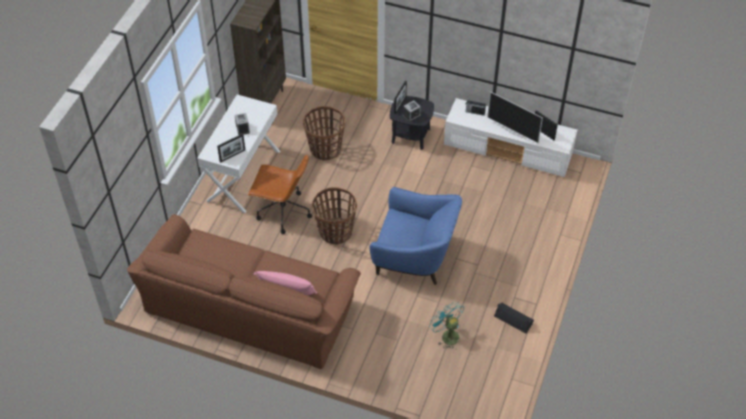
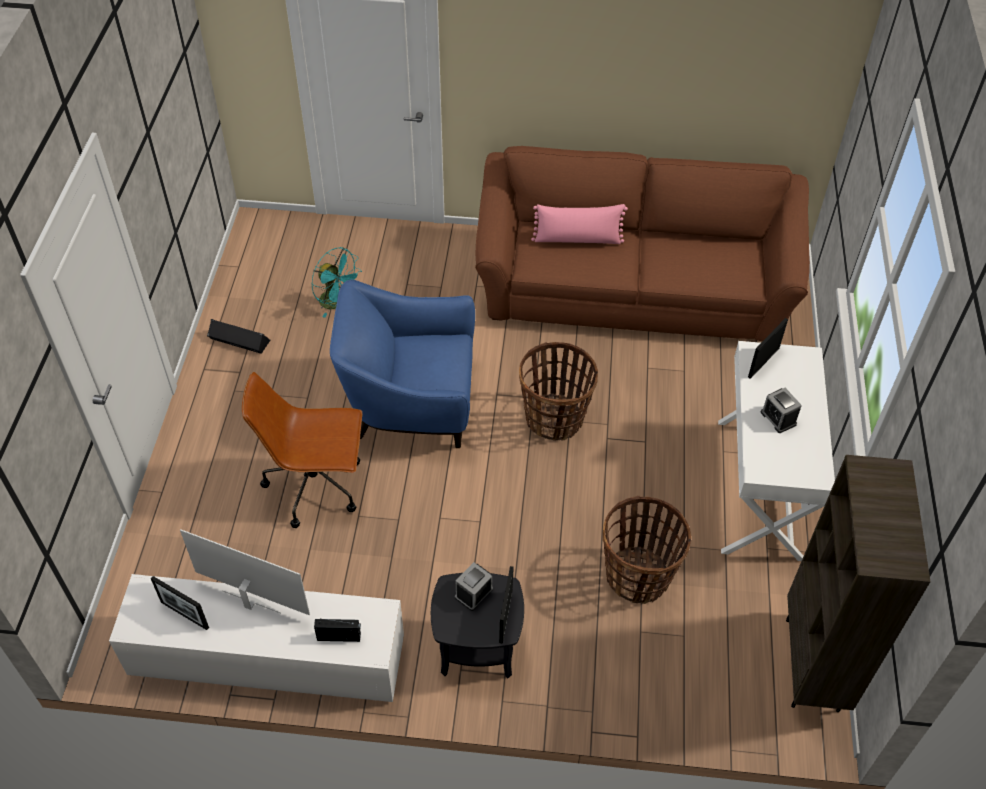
camera: 165 degrees right, 0 degrees up
(282, 212) = (657, 435): brown office chair -> brown office chair (316, 485)

